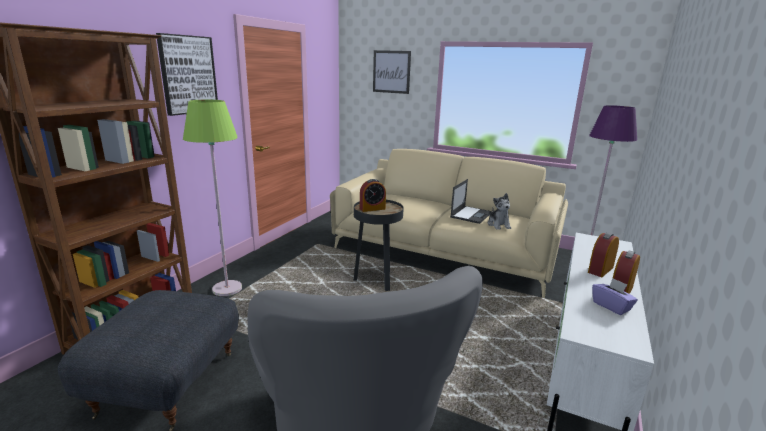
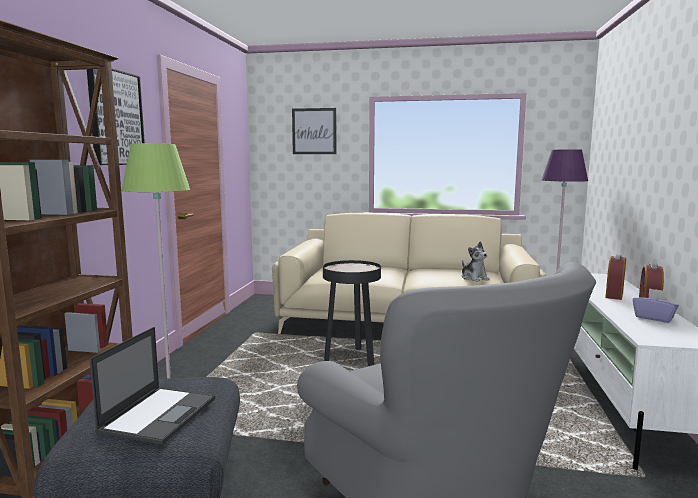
camera: 15 degrees left, 10 degrees down
(372, 209) = (345, 269): alarm clock -> none
(471, 215) = (439, 272): laptop -> laptop (159, 414)

